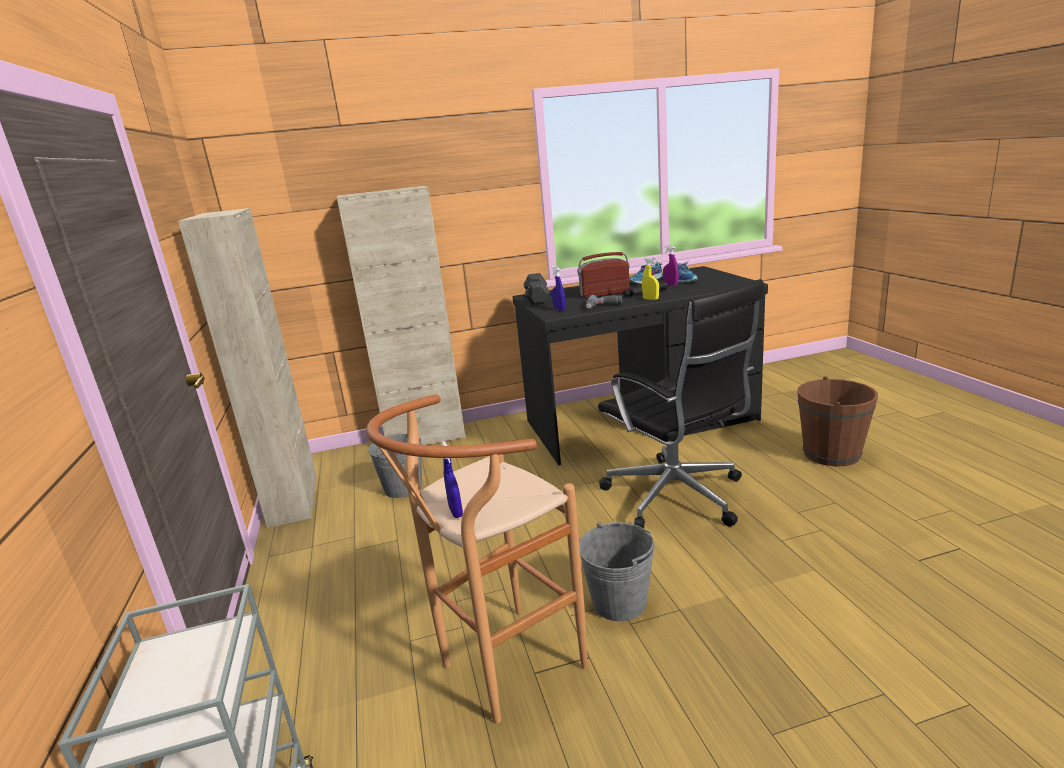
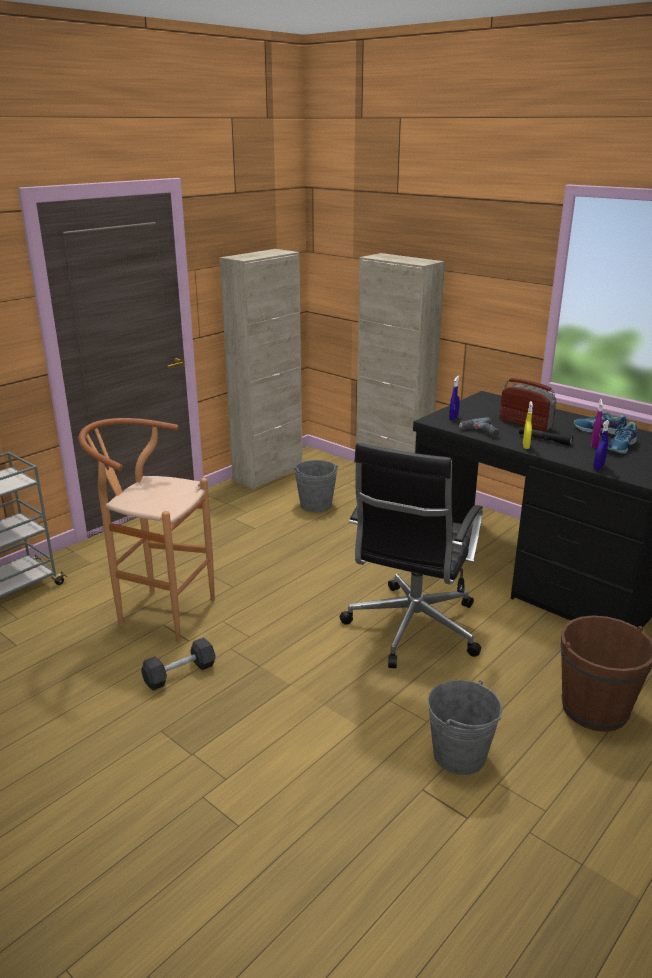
camera: 55 degrees right, 5 degrees up
(456, 512) = (133, 493): blue spray bottle -> blue spray bottle (598, 467)
(537, 298) = (480, 401): black dumbbell -> black dumbbell (180, 674)
(619, 602) = (250, 637): grey bucket -> grey bucket (459, 755)

